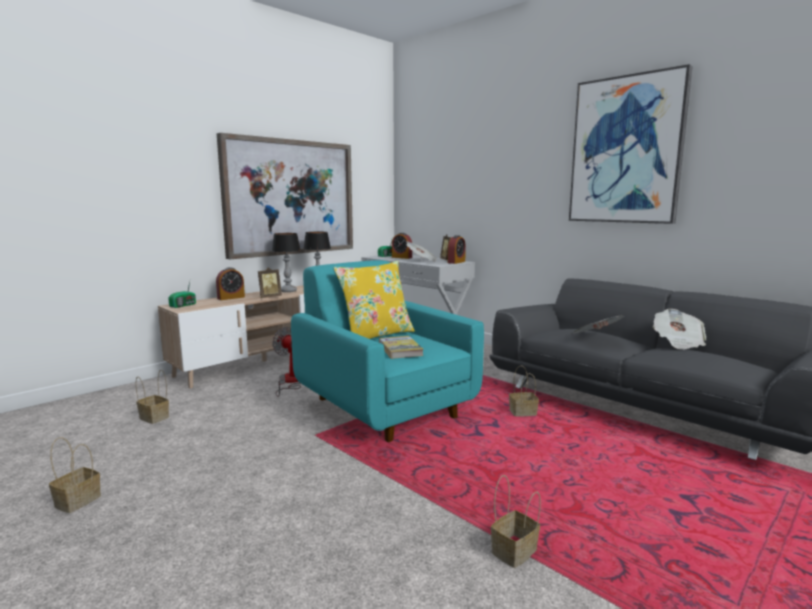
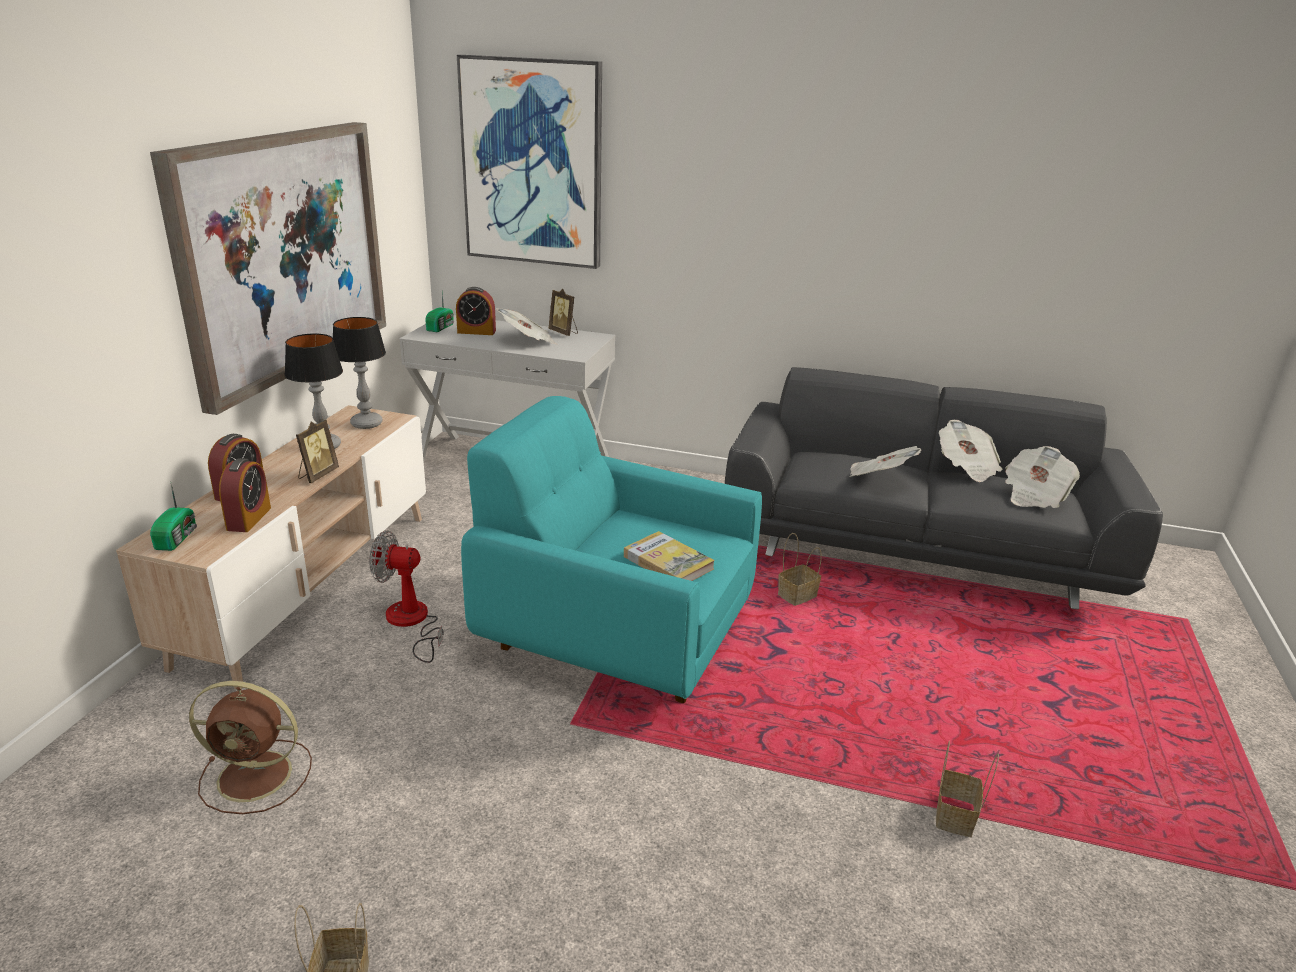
camera: 30 degrees left, 15 degrees up
(155, 418) = (258, 776): basket -> brown fan
(376, 335) = (592, 534): yellow pillow -> none
(456, 262) = (589, 340): alarm clock -> alarm clock (249, 518)
(626, 151) = (879, 179): picture -> picture (533, 163)
(721, 359) = (1034, 495): none -> newspaper

